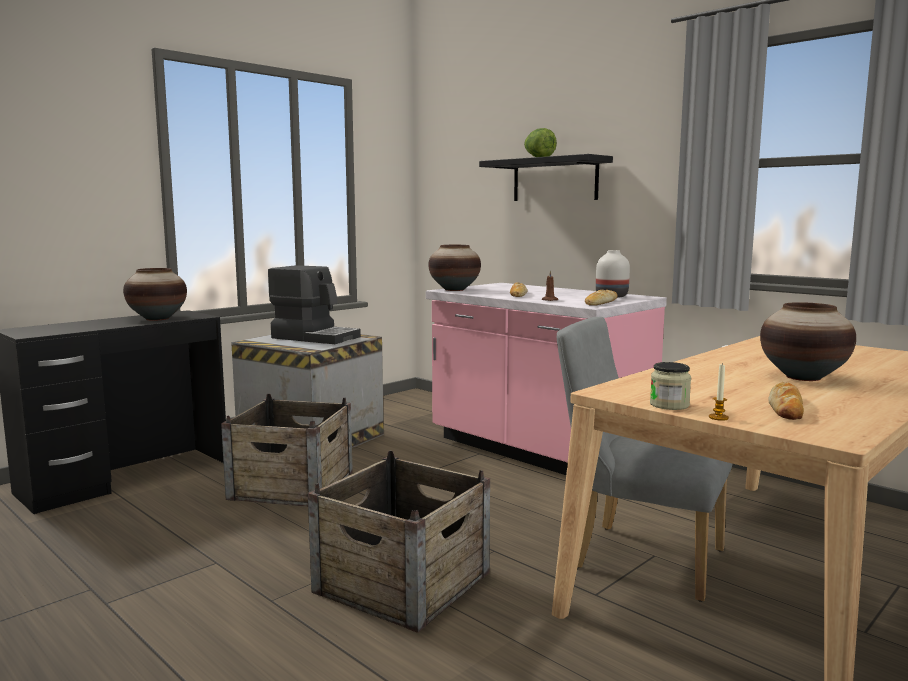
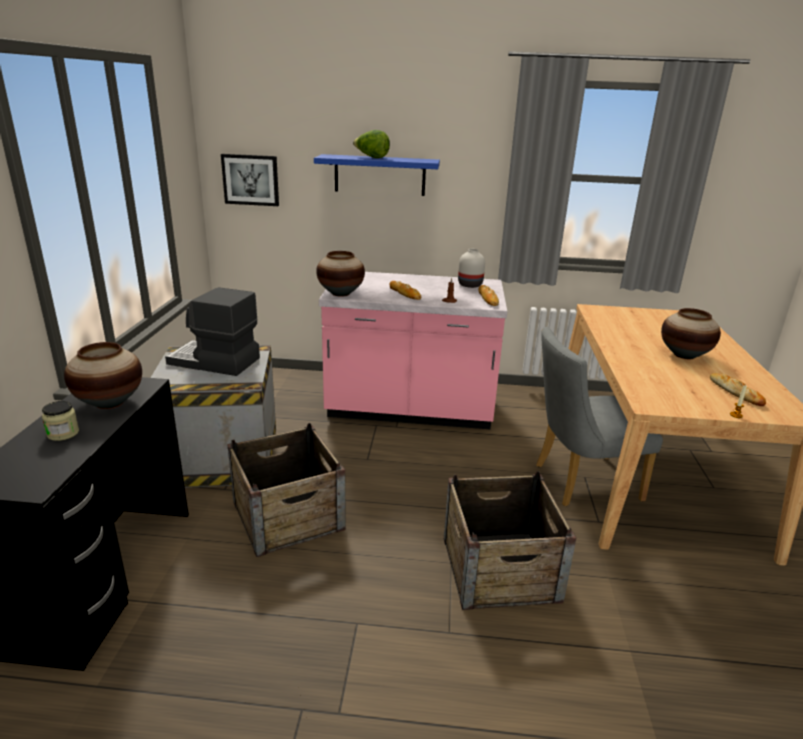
camera: 40 degrees left, 15 degrees up
(315, 337) = (214, 362): coffee machine -> coffee machine turned 150 degrees counterclockwise
(448, 194) = (251, 180): none -> picture
(554, 180) = (380, 175): black shelf -> blue shelf
(669, 405) = (697, 409): jar -> jar (63, 433)

